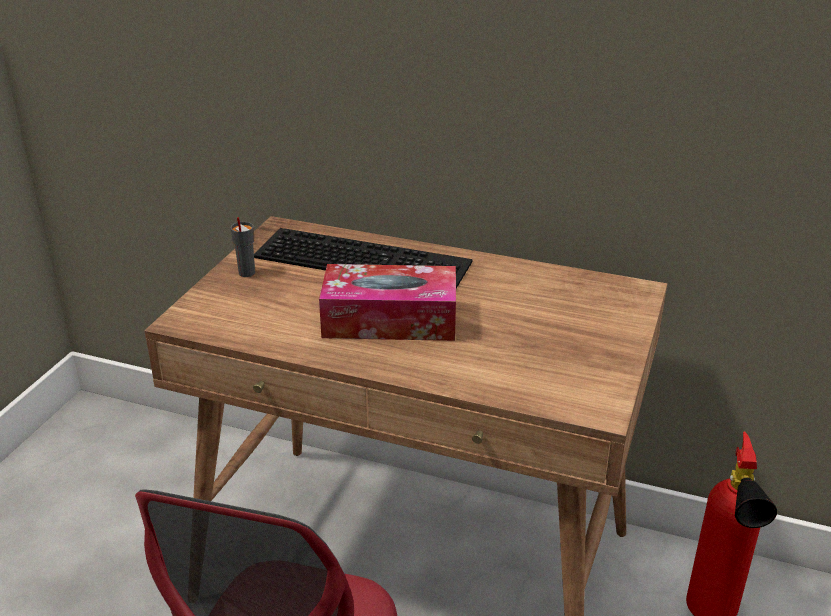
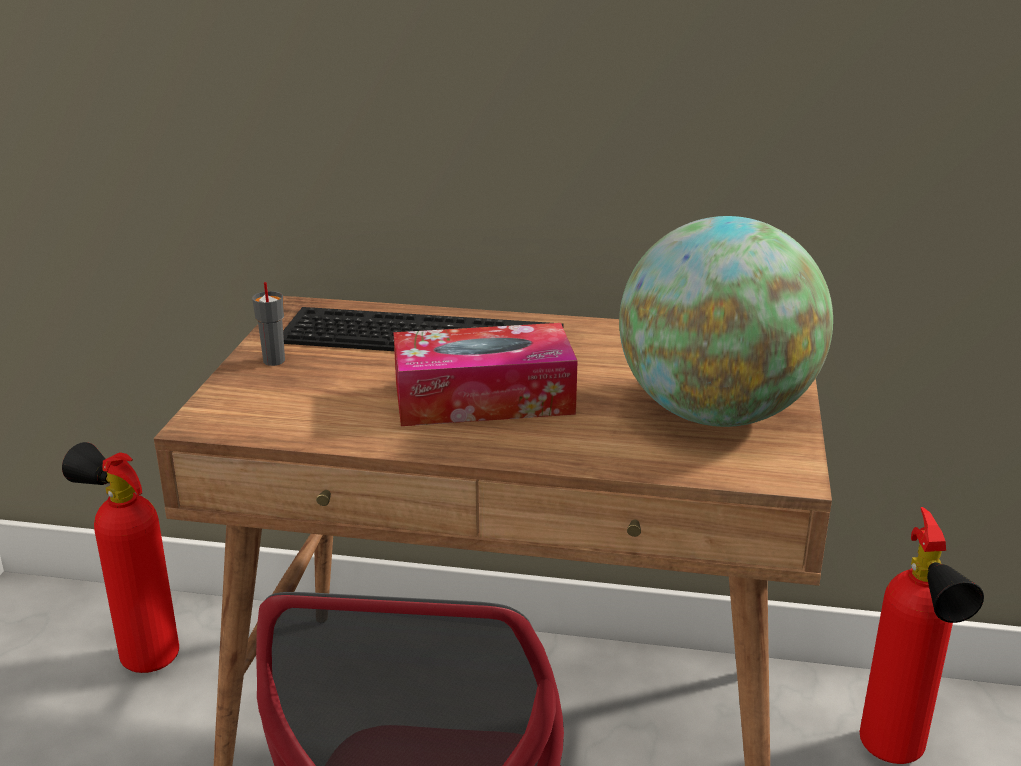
camera: 10 degrees left, 5 degrees down
(164, 465) = (142, 655): none -> fire extinguisher
(563, 350) = (716, 414): none -> globe

